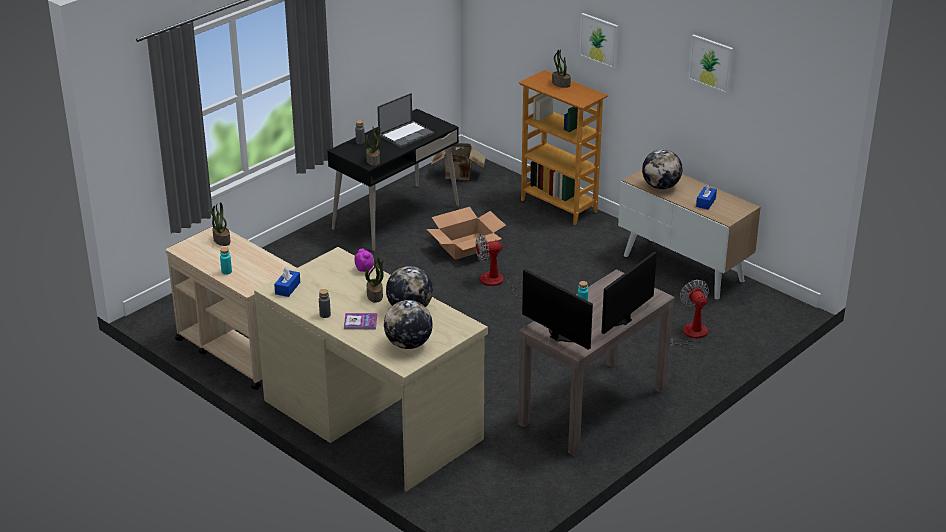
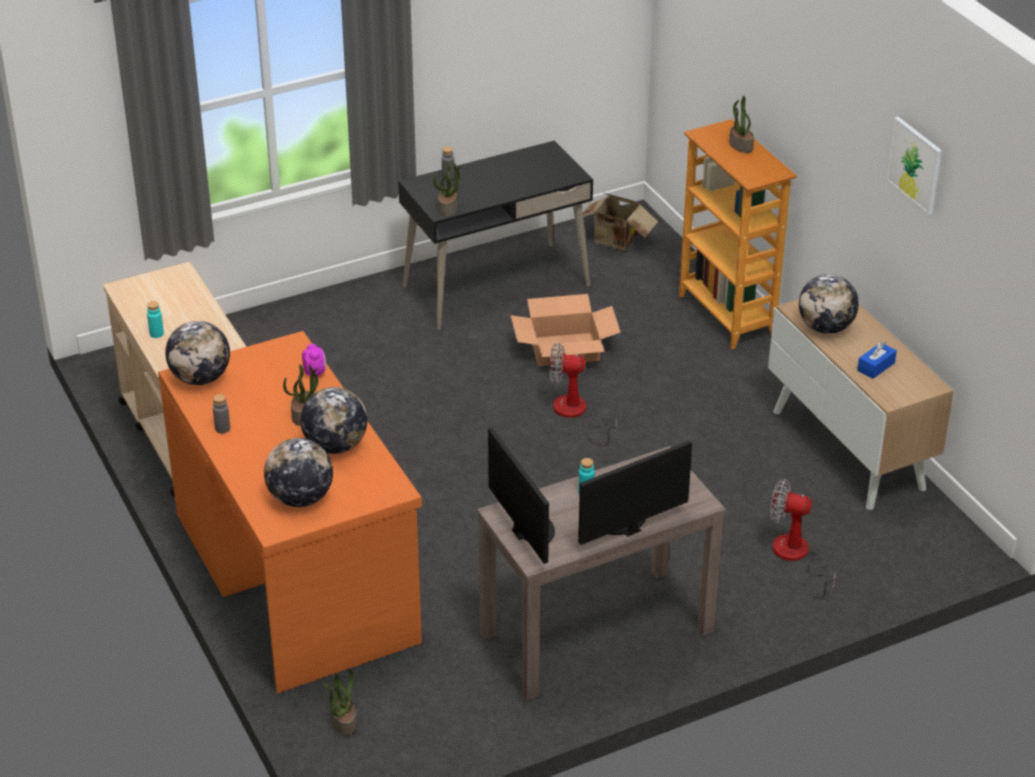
camera: 20 degrees right, 5 degrees up
(221, 240) = (178, 287): potted plant -> potted plant (344, 722)
(287, 288) = (200, 378): blue tissue box -> globe
(360, 322) = (260, 450): book -> none
(373, 418) = (297, 575): beige desk -> orange desk
(406, 134) = (516, 177): laptop -> none
(599, 40) = (794, 94): picture -> none
(690, 336) = (796, 557): fan -> fan turned 75 degrees counterclockwise

